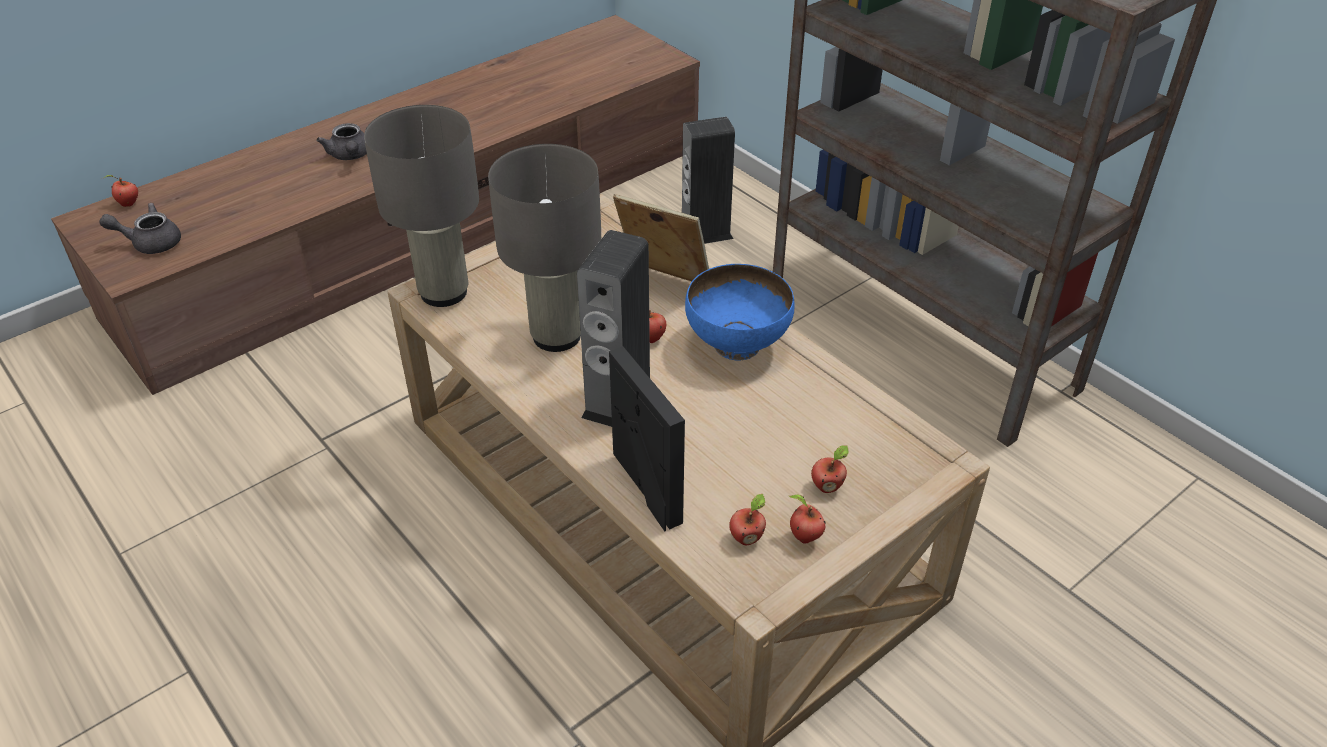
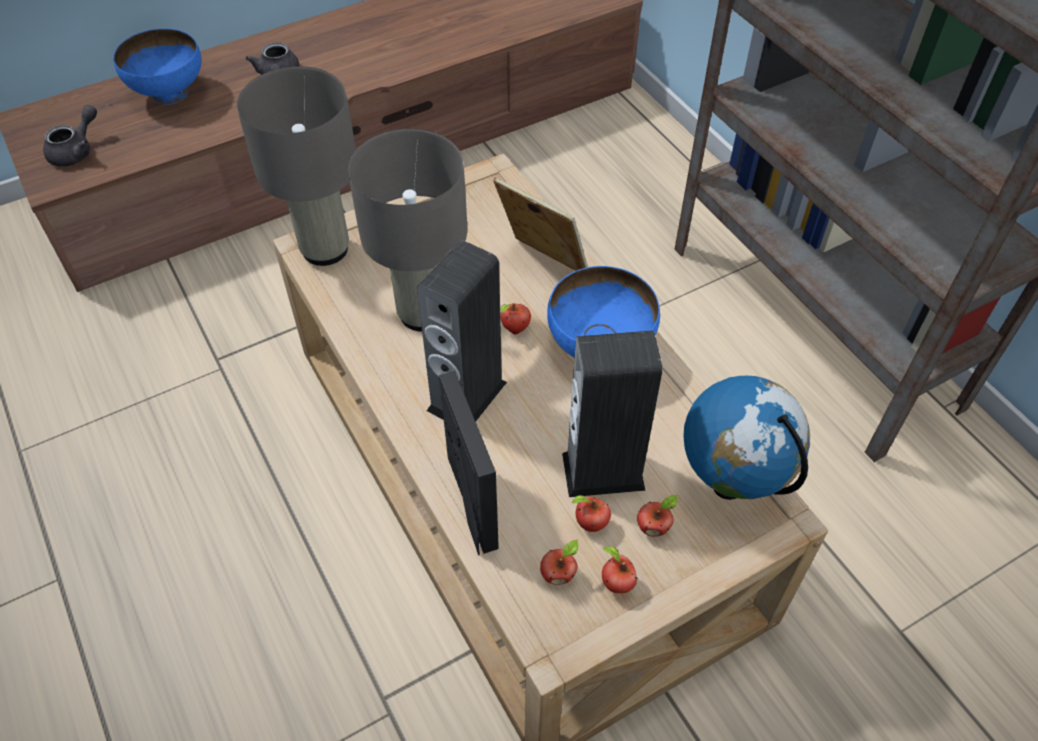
camera: 10 degrees right, 10 degrees up
(127, 204) = (65, 106): apple -> apple (589, 525)
(150, 243) = (76, 151): grey teapot -> grey teapot turned 120 degrees clockwise
(238, 183) = (169, 94): none -> blue bowl
(705, 233) = (621, 182): speaker -> speaker (603, 471)
(890, 440) = (730, 484): none -> globe

